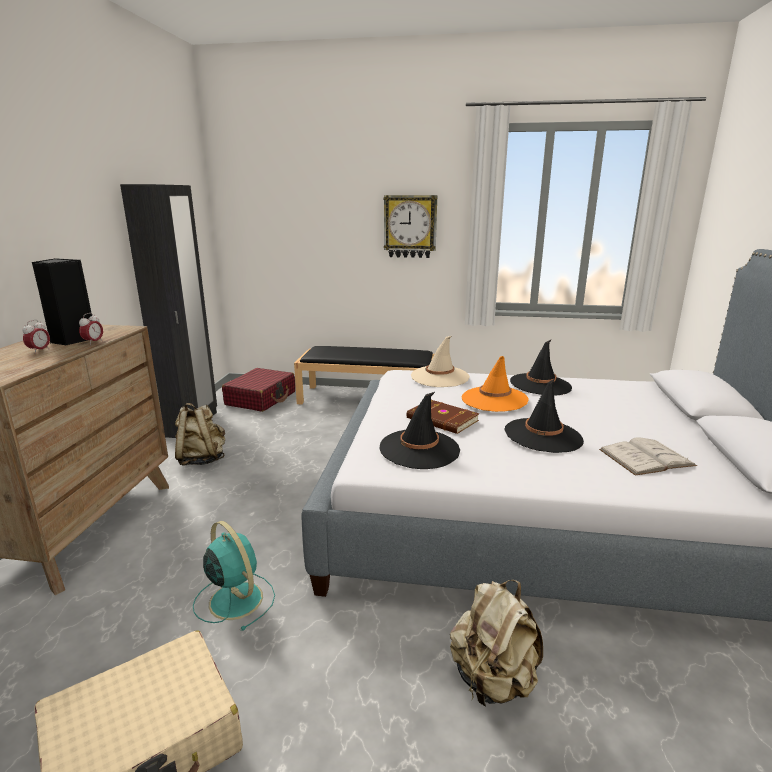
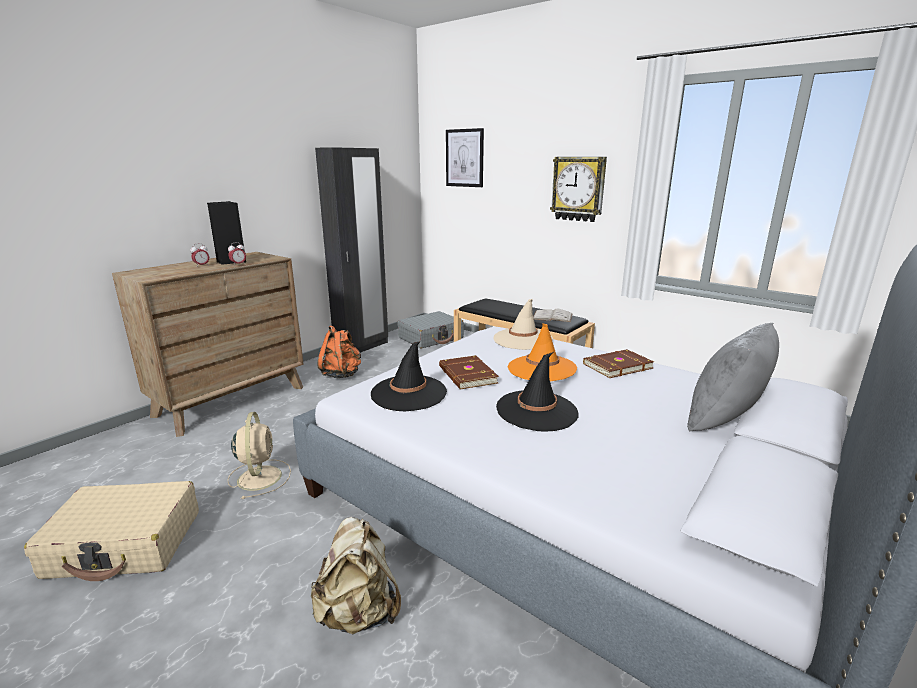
camera: 30 degrees right, 0 degrees up
(202, 459) = (342, 374): beige backpack -> orange backpack
(234, 599) = (260, 476): turquoise fan -> beige fan
(261, 398) = (431, 338): red suitcase -> grey suitcase
(273, 196) = (464, 158): none -> picture
(540, 385) = (616, 366): black hat -> brown book
(646, 457) = (615, 459): white book -> white book (552, 316)
(661, 409) = (725, 419): none -> grey pillow

